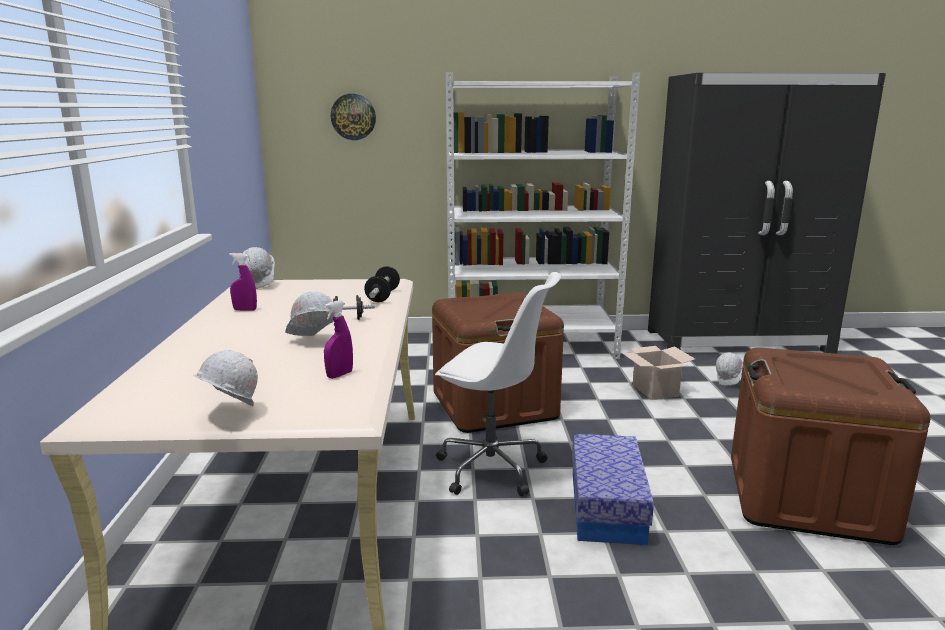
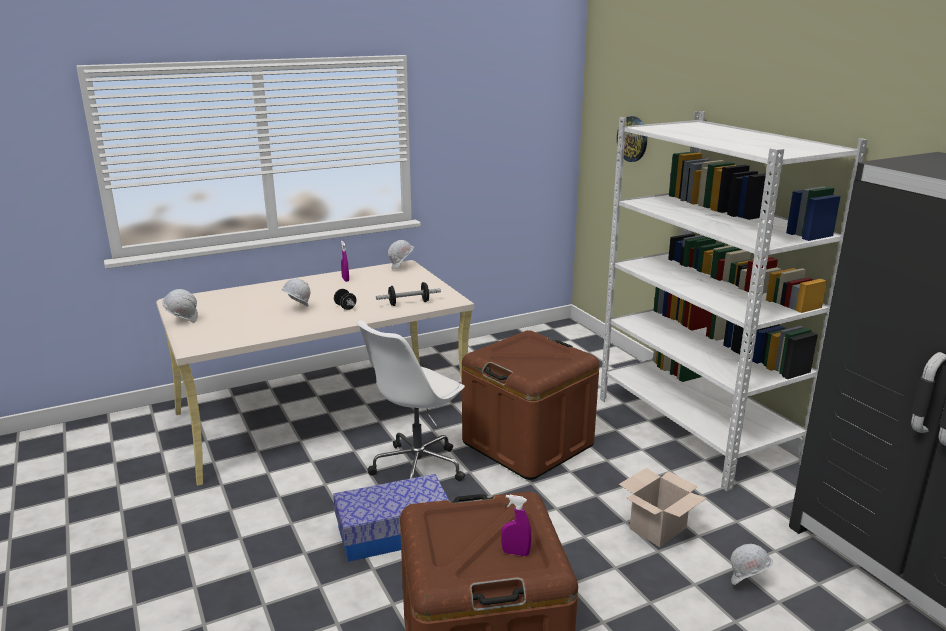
camera: 65 degrees right, 5 degrees up
(339, 375) = (244, 329): purple spray bottle -> purple spray bottle (515, 553)
(493, 469) = (416, 469): white office chair -> white office chair turned 45 degrees clockwise

